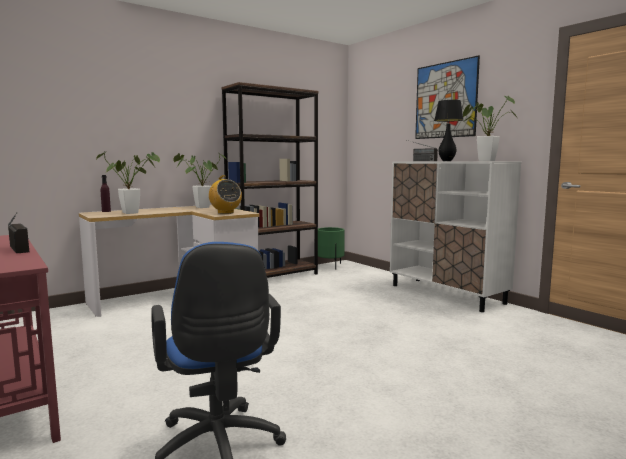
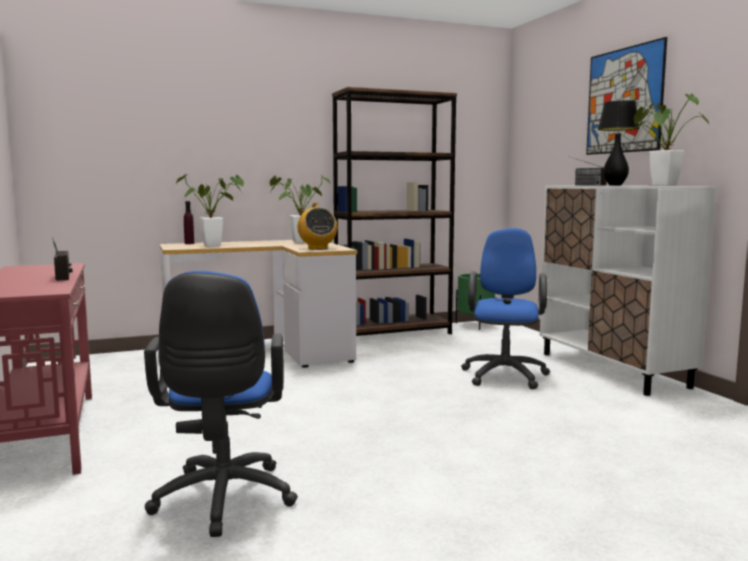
camera: 15 degrees right, 0 degrees up
(377, 304) = (505, 374): none -> blue office chair

